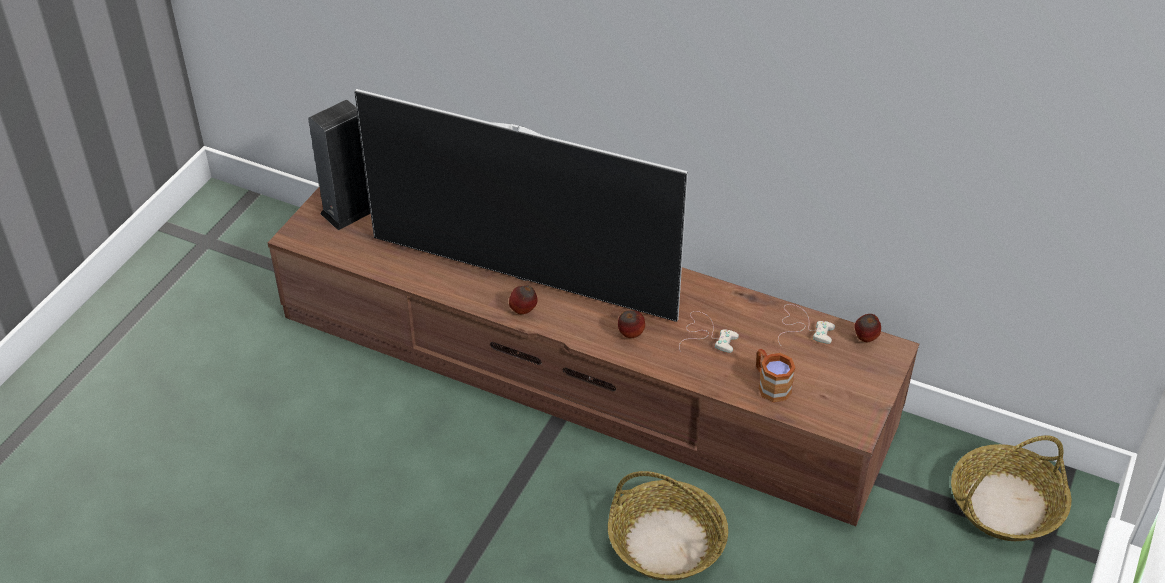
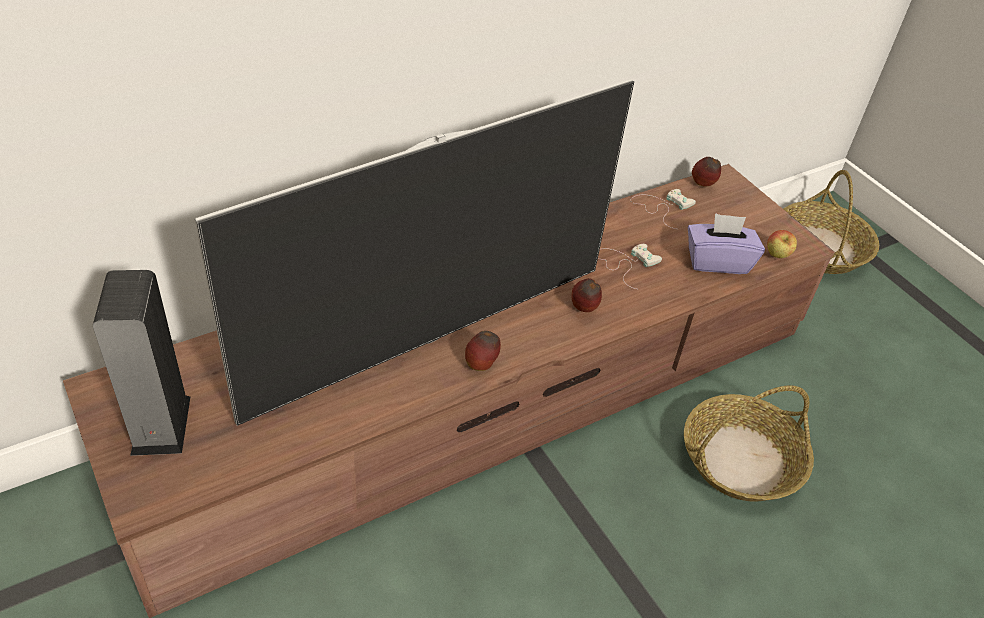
camera: 60 degrees left, 0 degrees up
(770, 385) = (717, 261): brown mug -> purple tissue box
(820, 418) = (777, 256): none -> apple

